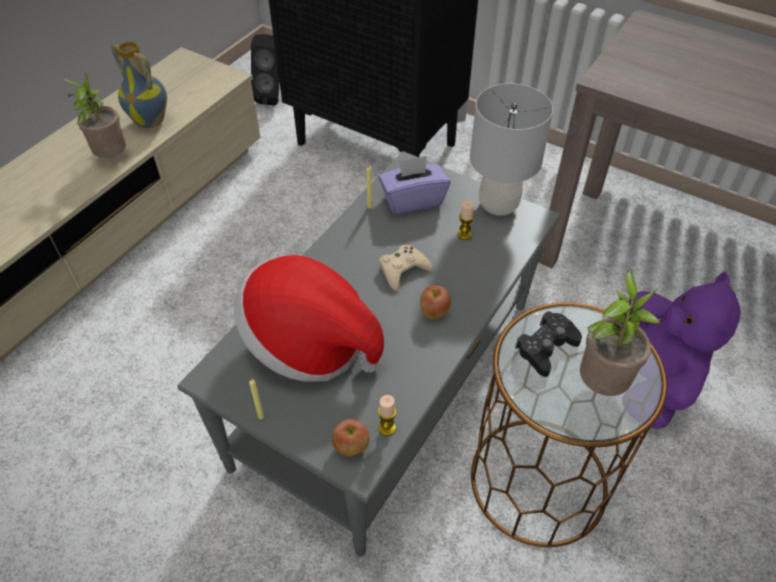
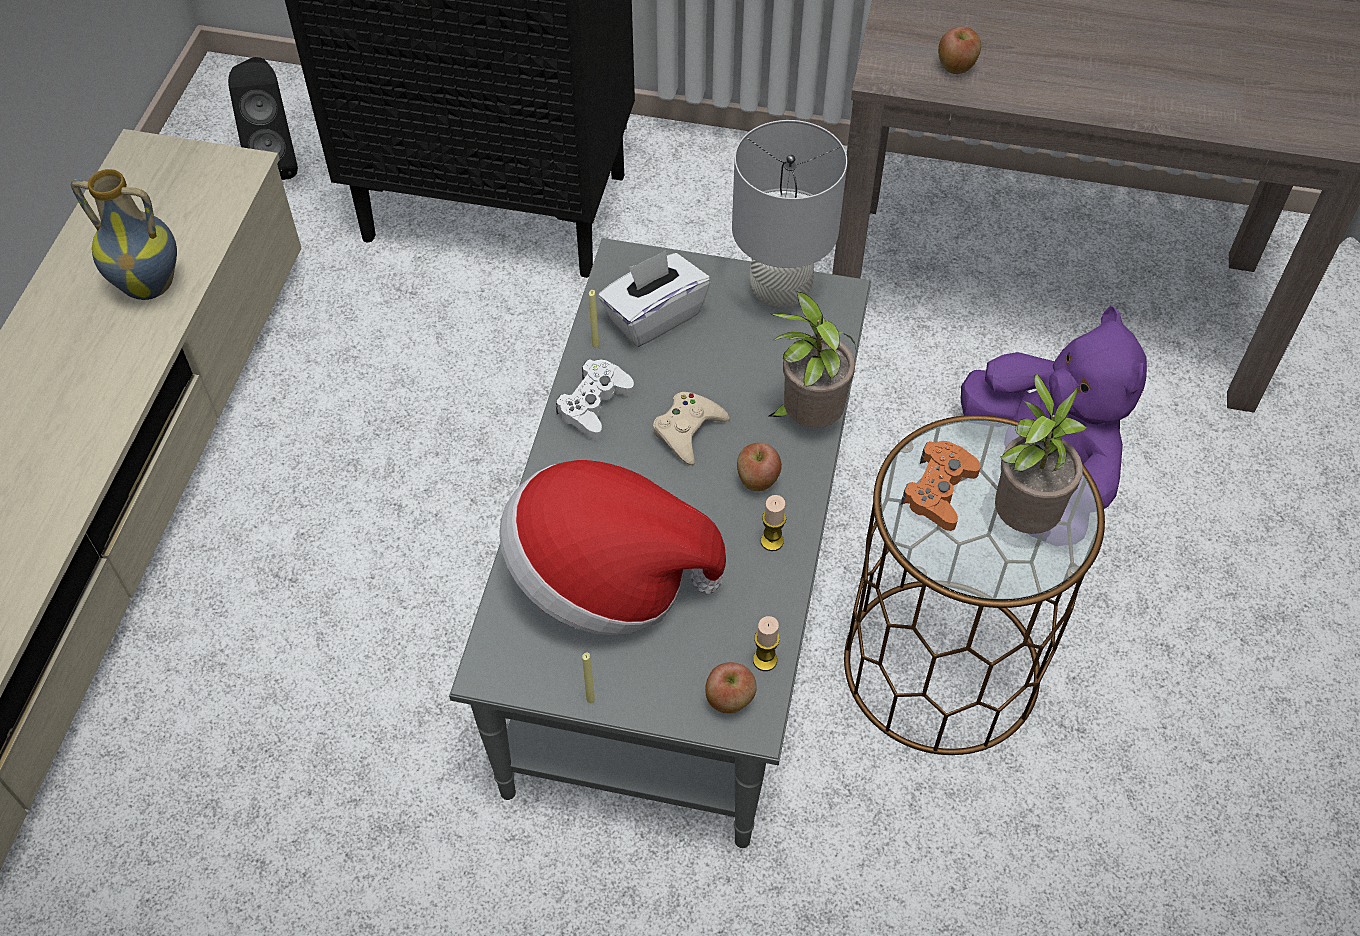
camera: 20 degrees left, 5 degrees up
(111, 158) = (119, 368): potted plant -> potted plant (807, 419)
(352, 240) = (594, 405): none -> white game controller
(413, 200) = (654, 316): purple tissue box -> white tissue box
(464, 235) = (751, 351): candle -> candle (772, 541)
(546, 348) = (939, 491): black game controller -> orange game controller
(653, 85) = (956, 67): none -> apple

